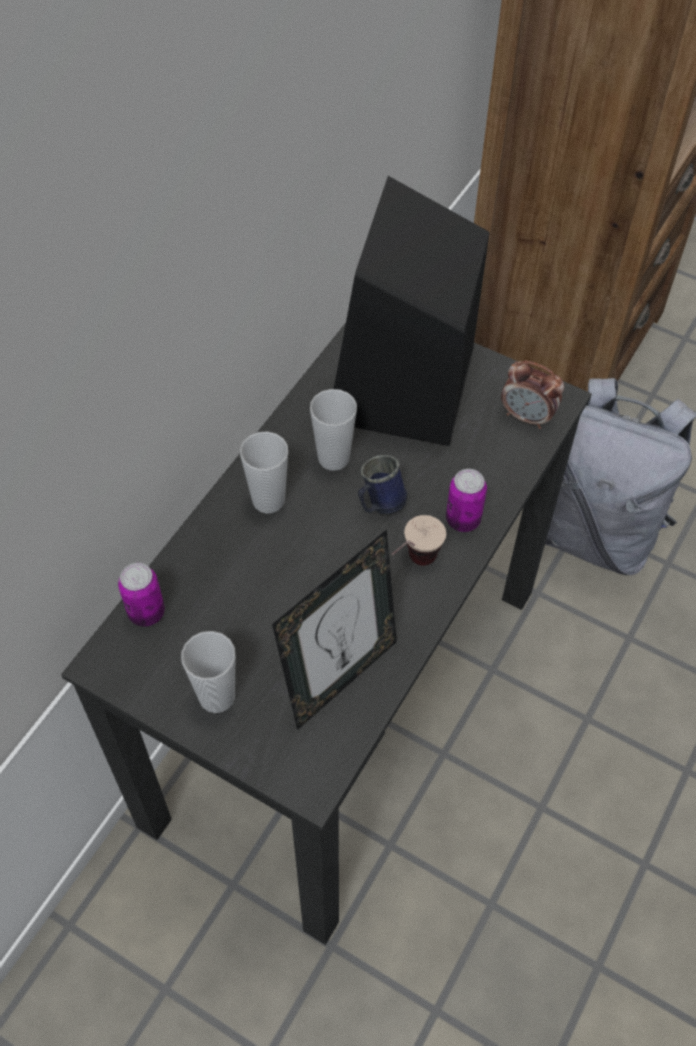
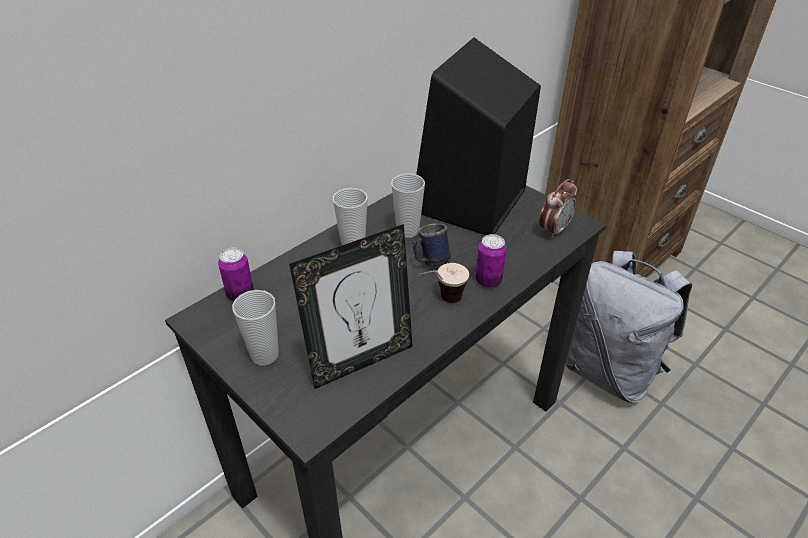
camera: 15 degrees right, 15 degrees down
(527, 417) = (554, 230): alarm clock -> alarm clock turned 90 degrees counterclockwise

